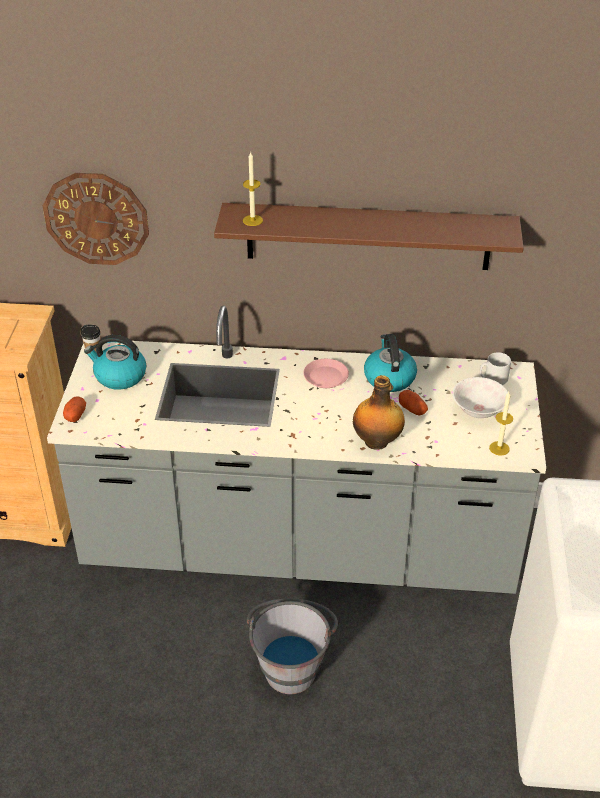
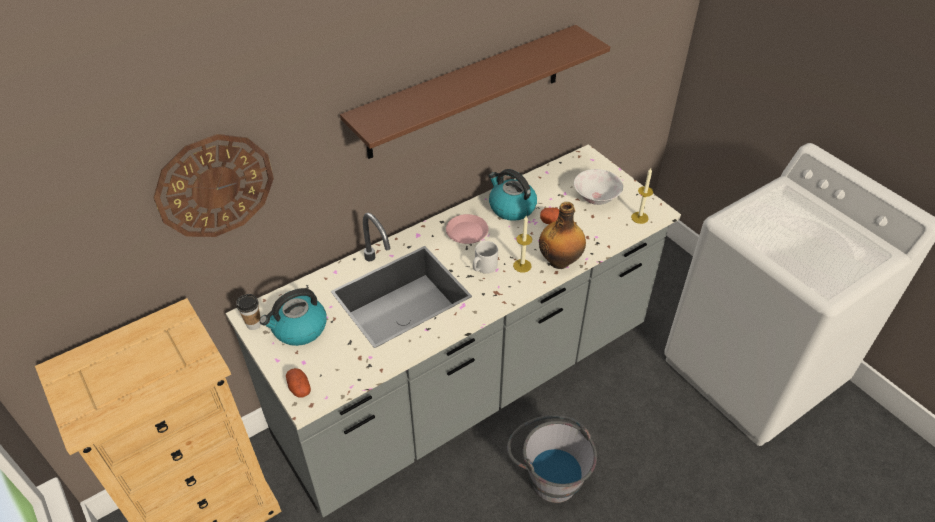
camera: 40 degrees left, 5 degrees up
(252, 220) = (388, 117): candle -> candle (522, 265)
(493, 379) = (578, 170): grey mug -> grey mug (483, 267)

